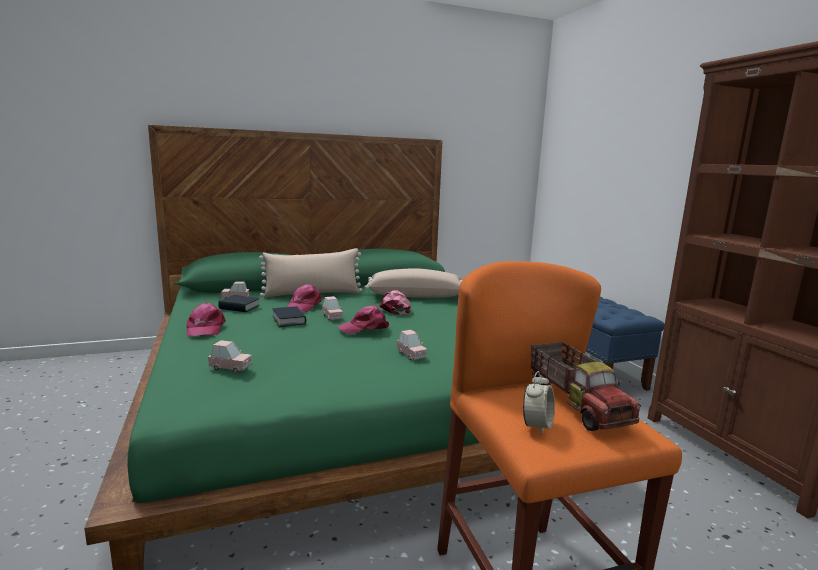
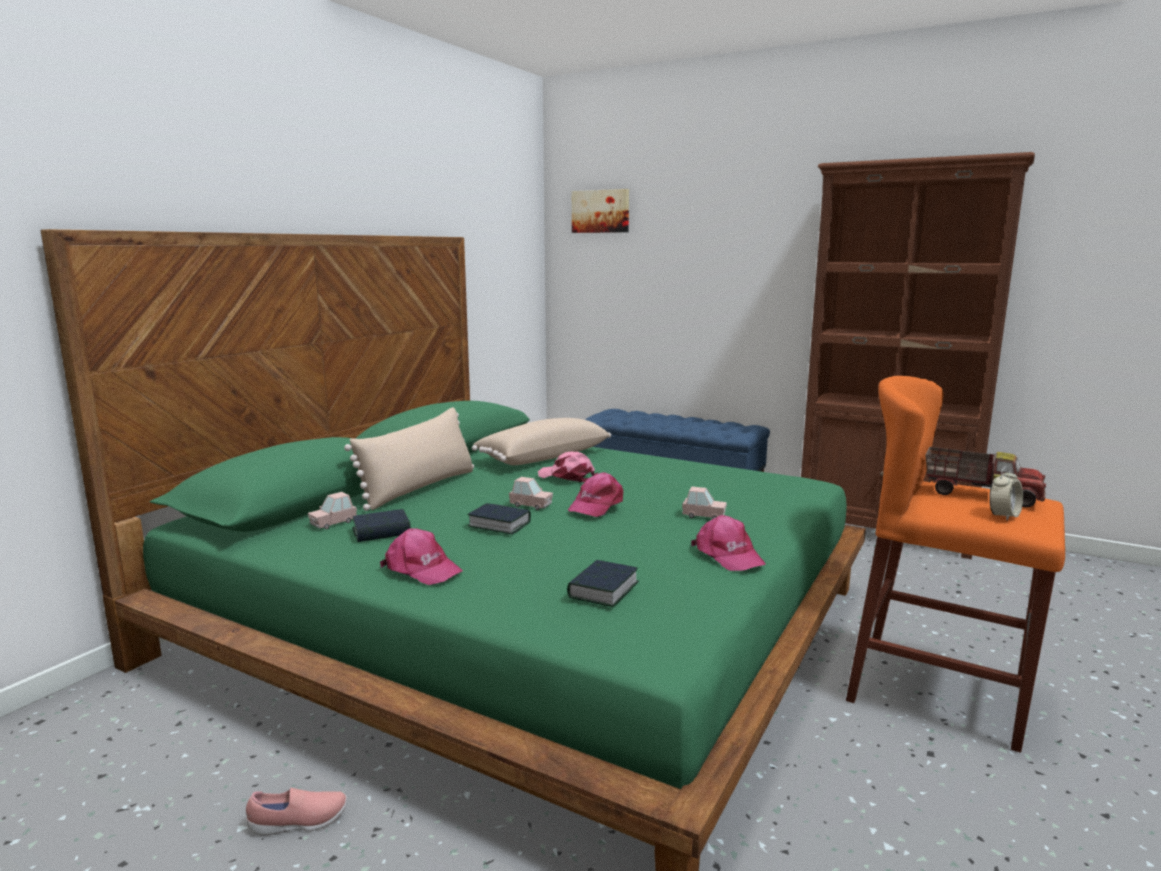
camera: 40 degrees left, 0 degrees up
(102, 439) = (299, 823): none -> pink shoe
(230, 367) = (603, 590): pink toy car -> book
(304, 305) = (460, 503): pink cap -> pink cap (728, 555)
(537, 426) = (1003, 516): alarm clock -> alarm clock turned 60 degrees clockwise
(574, 122) = (601, 211): none -> picture

